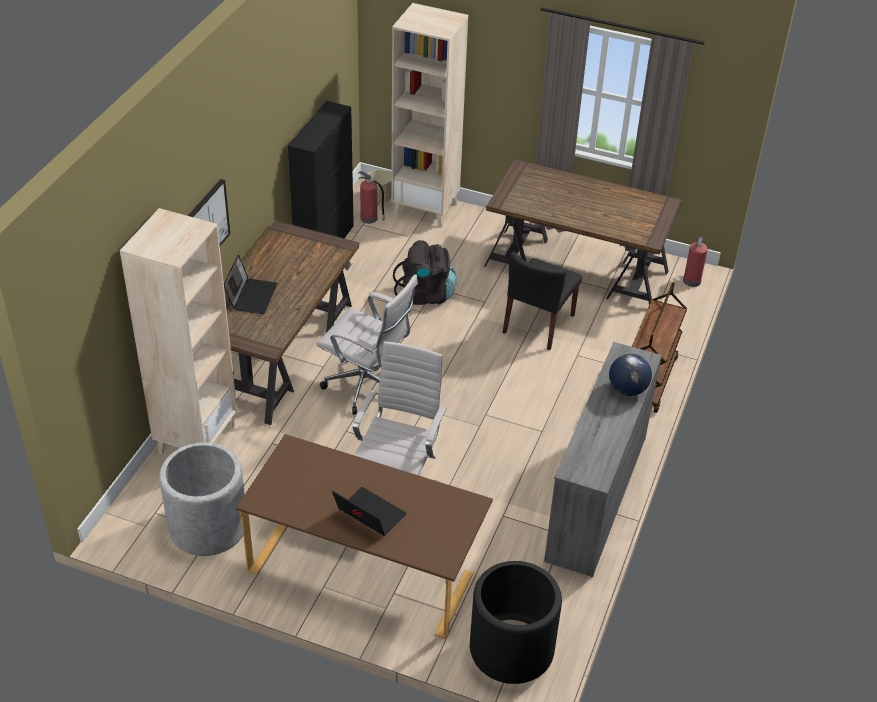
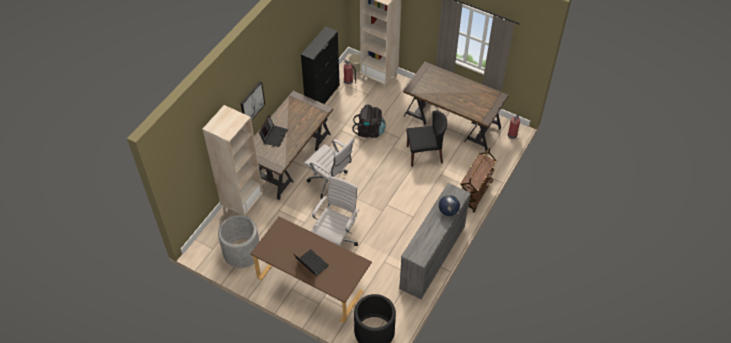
camera: 10 degrees right, 10 degrees up
(538, 324) = (424, 154): black chair -> black chair turned 135 degrees counterclockwise

